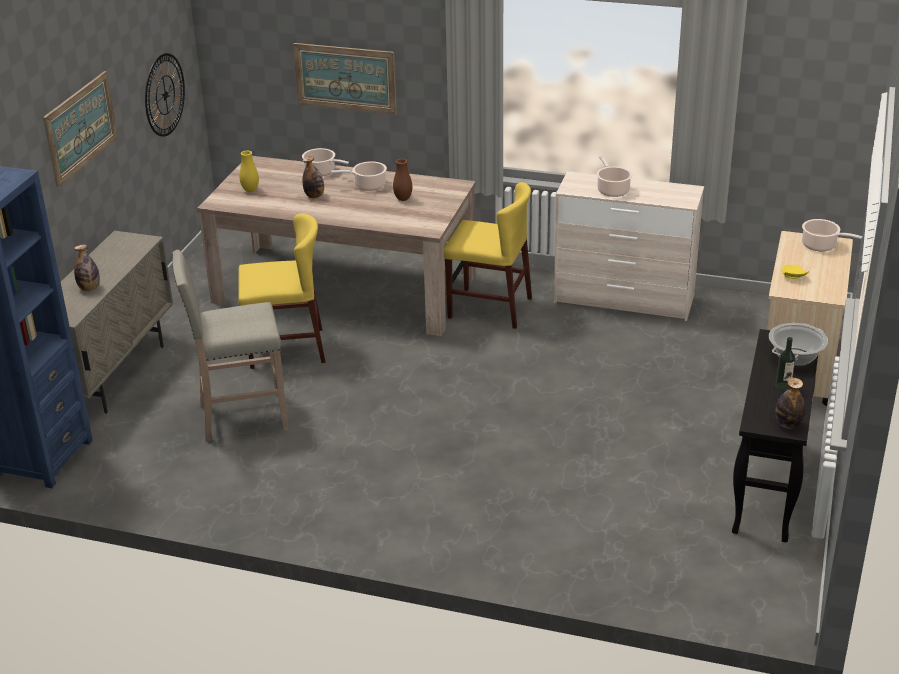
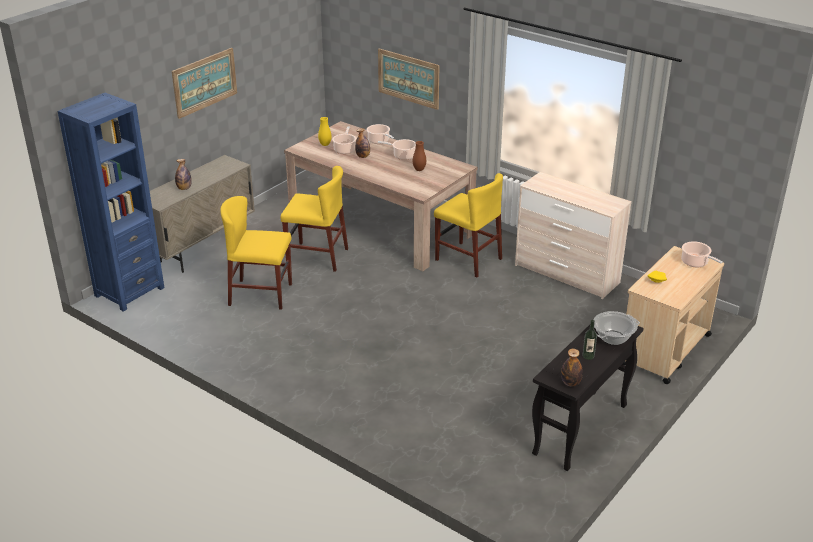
camera: 20 degrees right, 0 degrees up
(165, 95) = (286, 70): wall clock -> none
(241, 417) = (260, 294): beige stool -> yellow chair
(612, 190) = (561, 191): cooking pot -> cooking pot (345, 149)

